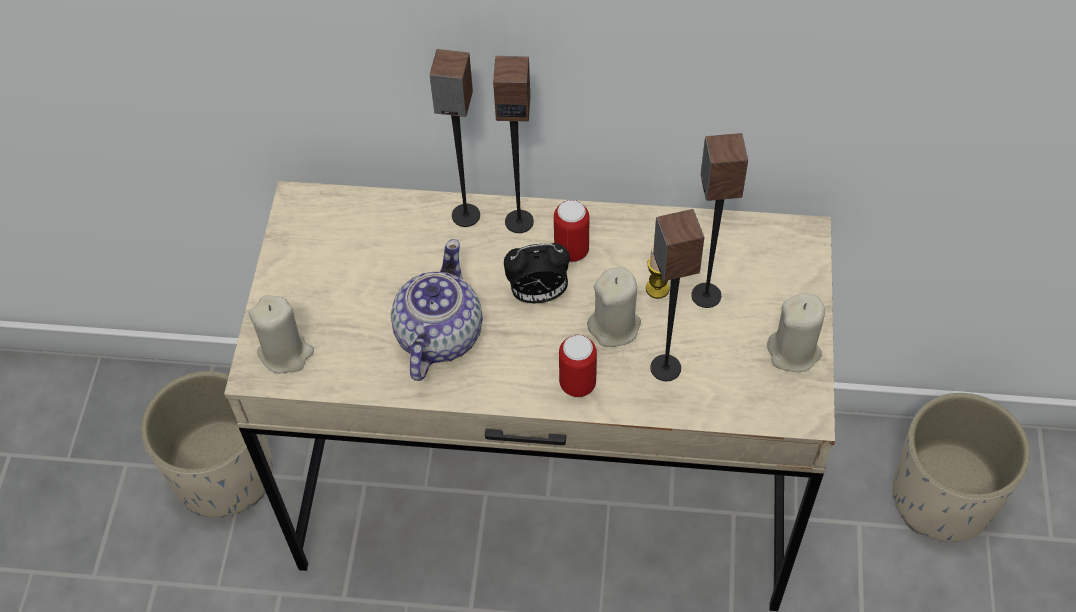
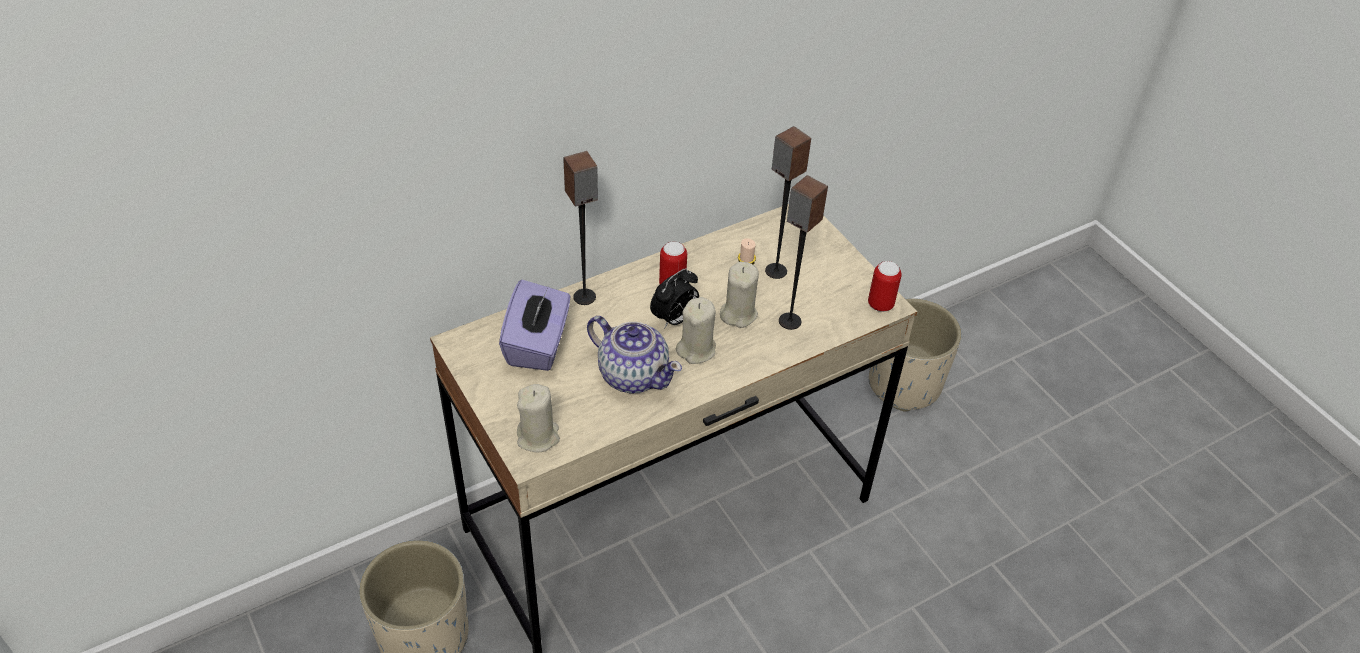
camera: 40 degrees left, 10 degrees down
(372, 246) = (538, 344): none -> purple tissue box
(438, 336) = (633, 374): teapot -> teapot turned 150 degrees clockwise
(519, 221) = (623, 284): speaker -> none
(577, 384) = (746, 356): can -> can (880, 304)
(794, 351) = (853, 276): beige candle -> beige candle (696, 349)

